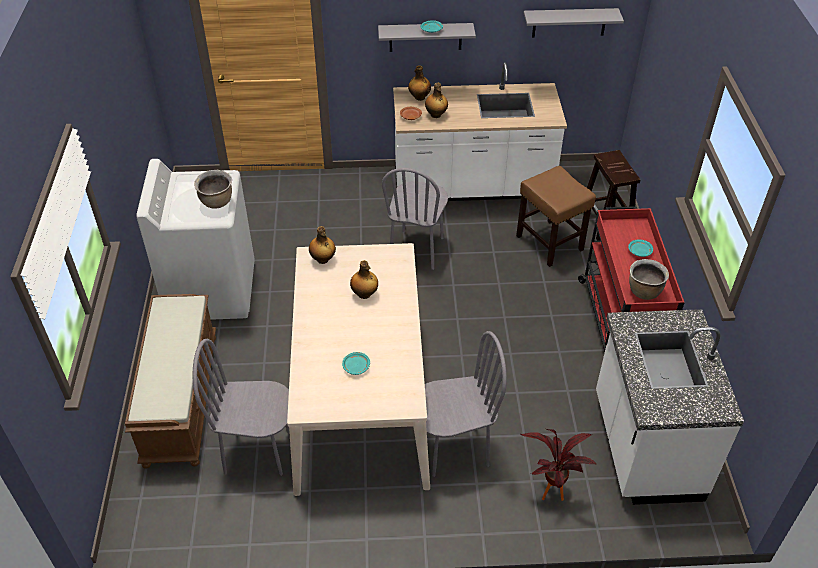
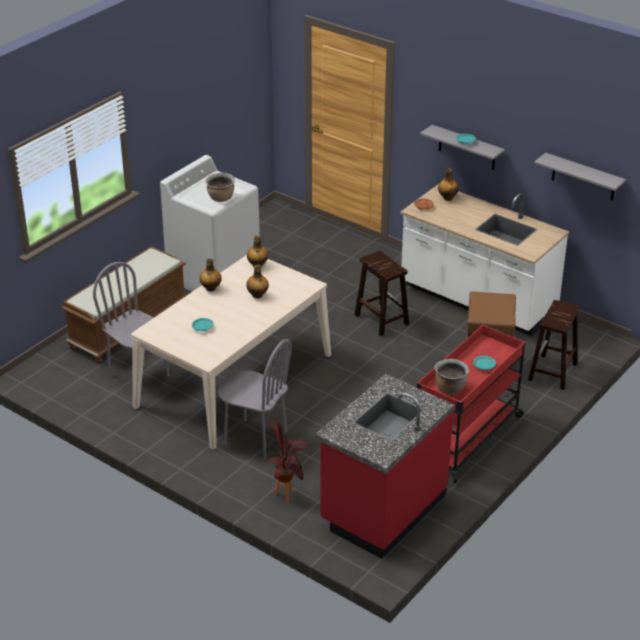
camera: 40 degrees right, 10 degrees down
(417, 249) = (381, 319): grey chair -> brown stool
(436, 115) = (443, 214): bottle -> bottle (210, 288)
(644, 447) = (382, 509): white counter -> red counter

